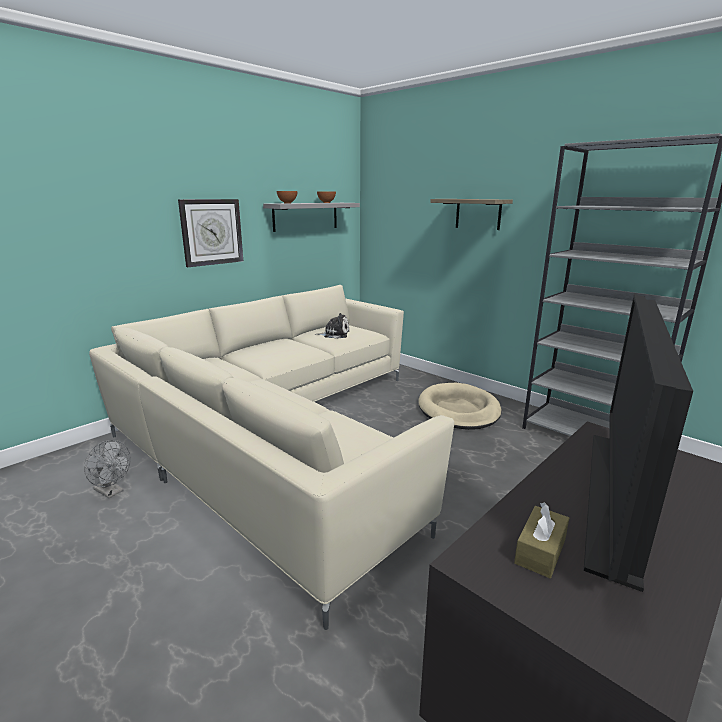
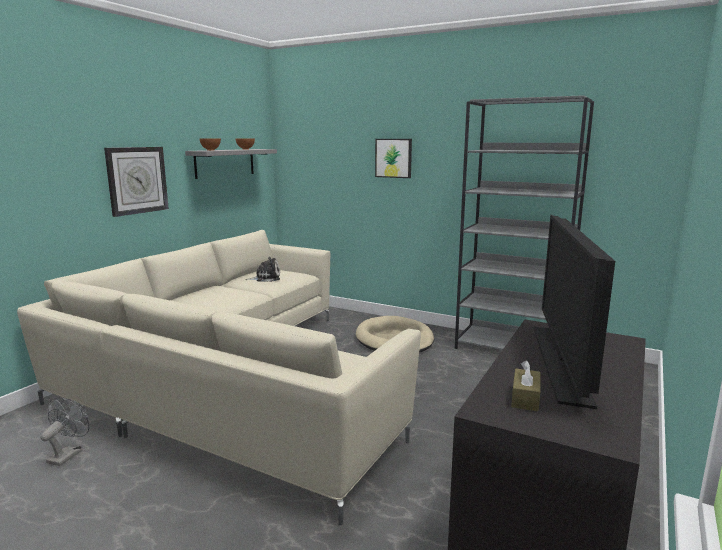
camera: 15 degrees left, 5 degrees down
(111, 492) = (68, 454): grey fan -> grey fan turned 90 degrees counterclockwise
(478, 214) = (393, 158): shelf -> picture

